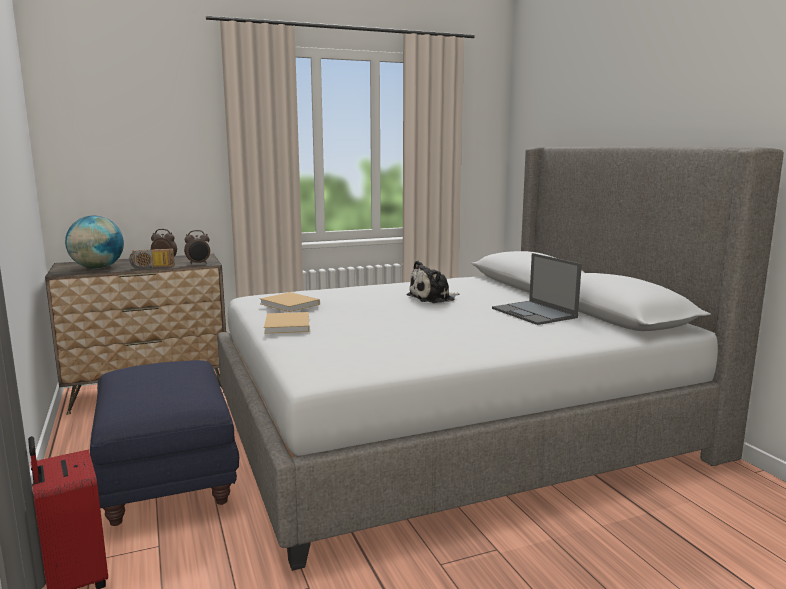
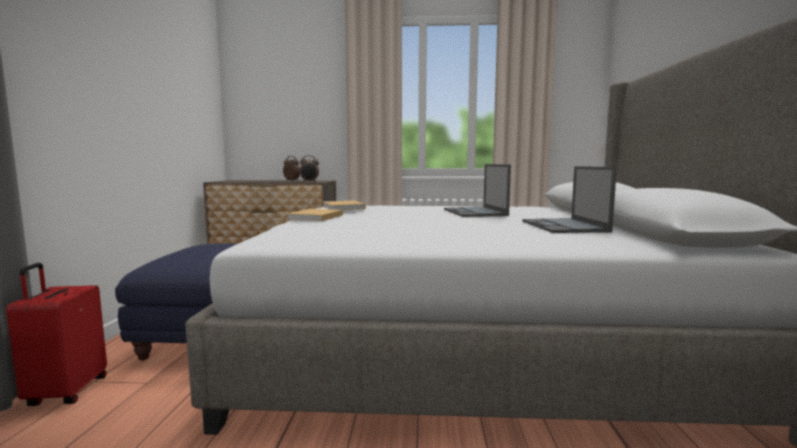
camera: 25 degrees right, 5 degrees down
(97, 268) = (243, 181): globe -> none
(152, 267) = (275, 182): radio -> none
(433, 298) = (475, 212): plush toy -> laptop

